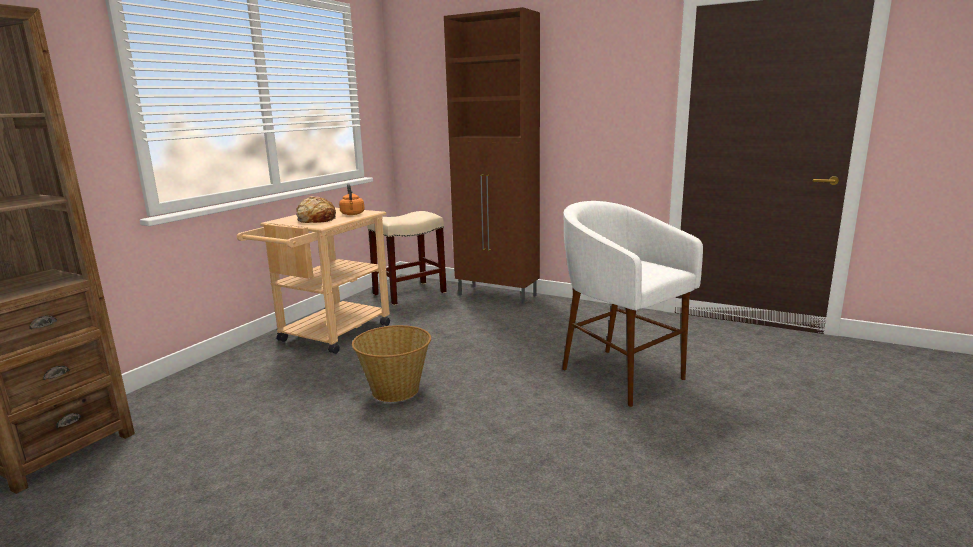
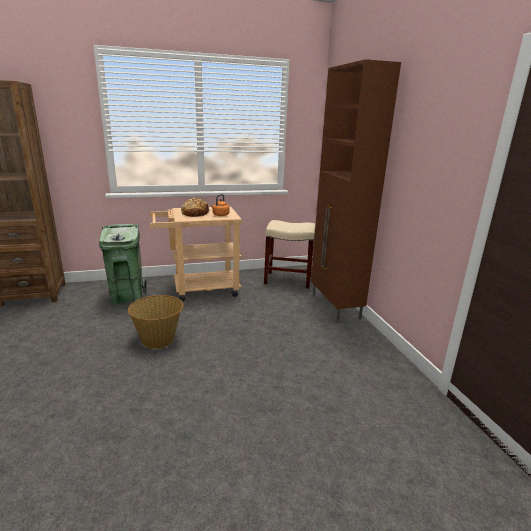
camera: 45 degrees right, 5 degrees up
(249, 381) = (127, 297): none -> green trash can
(619, 375) = (280, 417): white stool -> none

